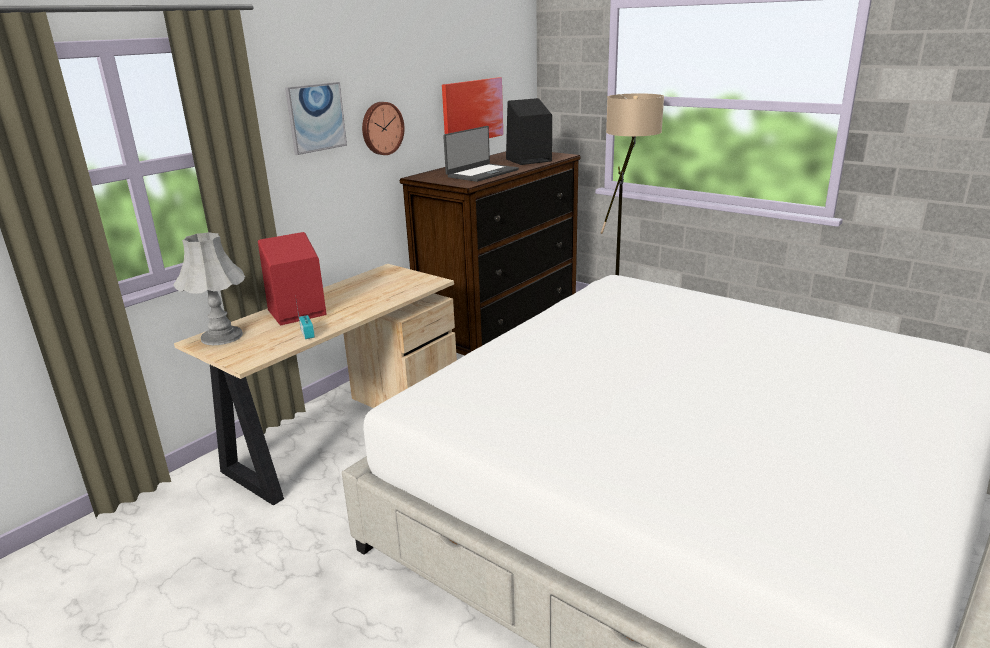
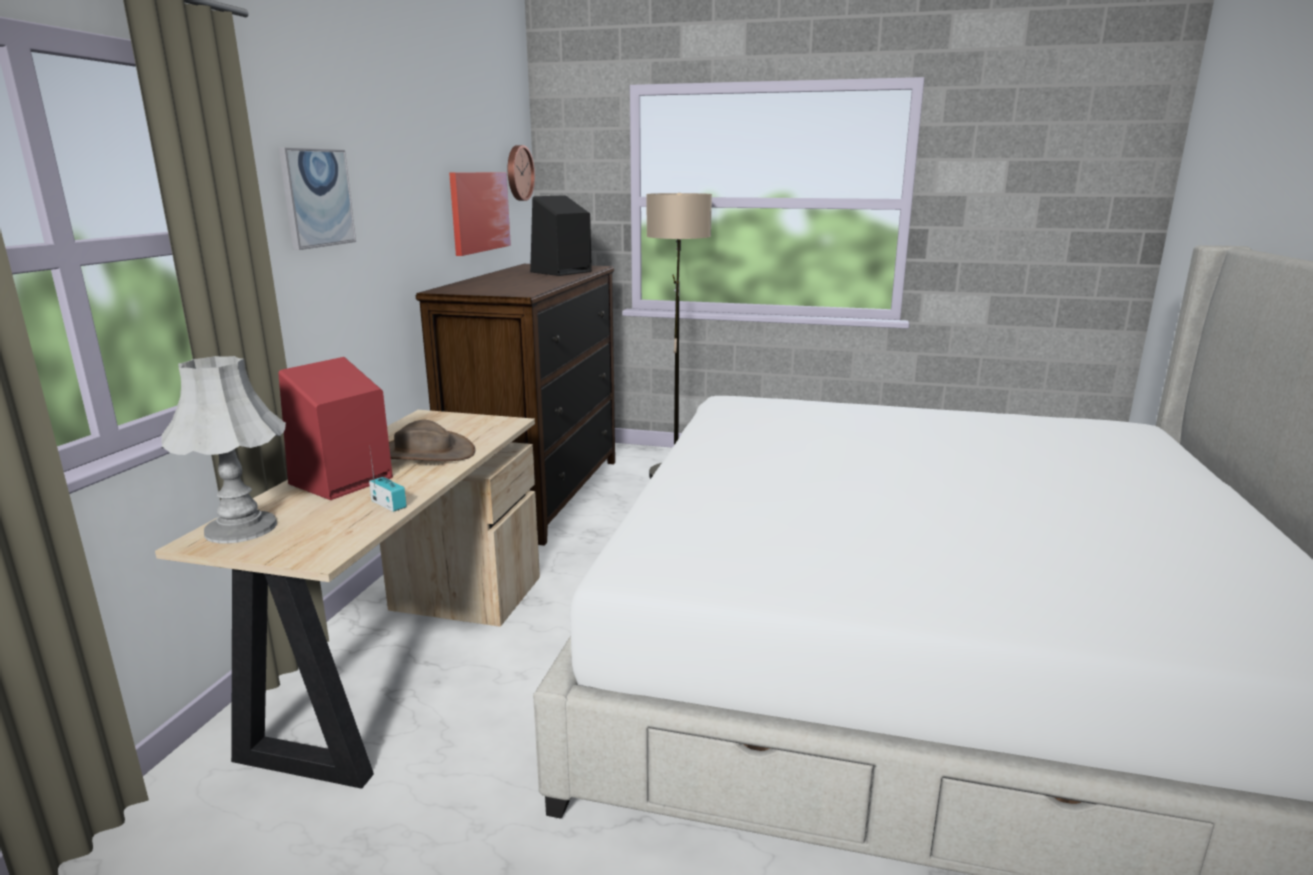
camera: 25 degrees left, 5 degrees down
(359, 299) = (423, 454): none -> brown hat
(381, 128) = (390, 223): wall clock -> wall clock (518, 173)
(482, 173) = (523, 284): laptop -> none

